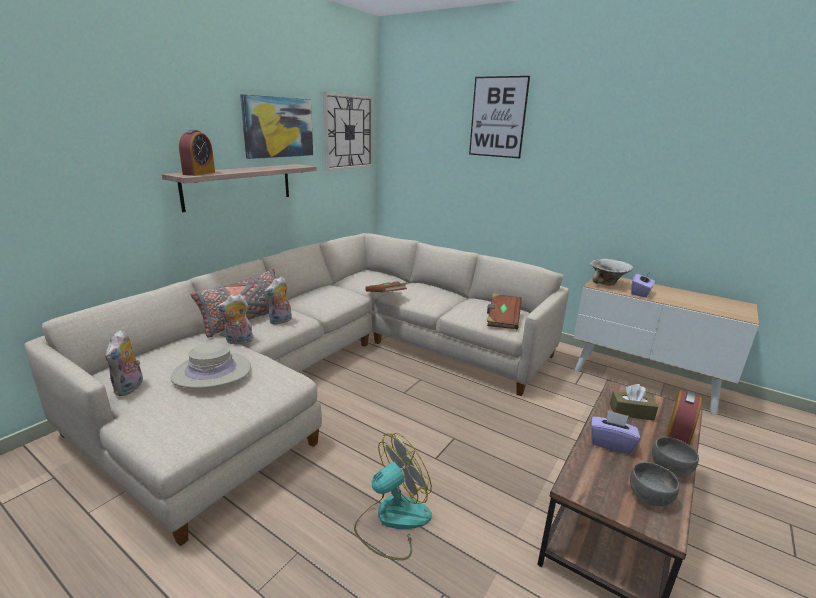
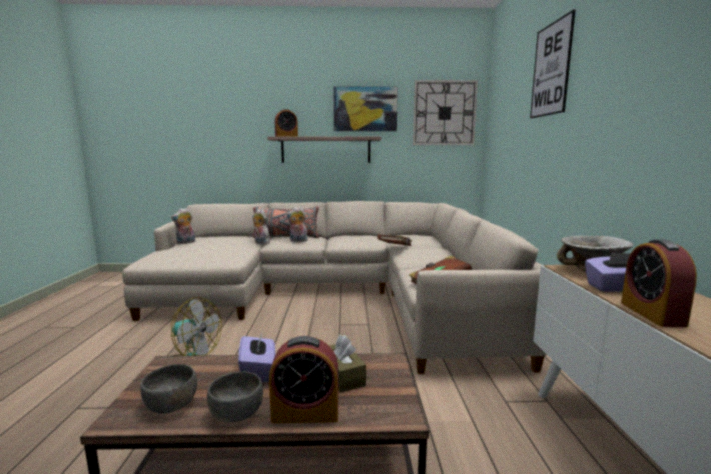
camera: 55 degrees right, 10 degrees down
(211, 372) = (213, 246): beige hat -> none
(683, 304) = (652, 313): none -> alarm clock

